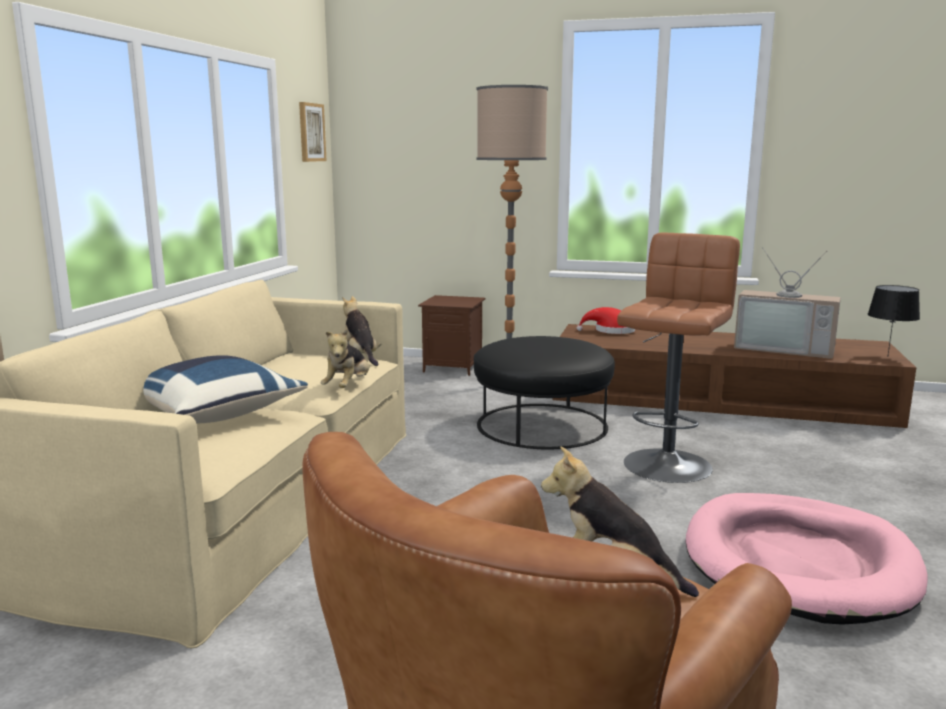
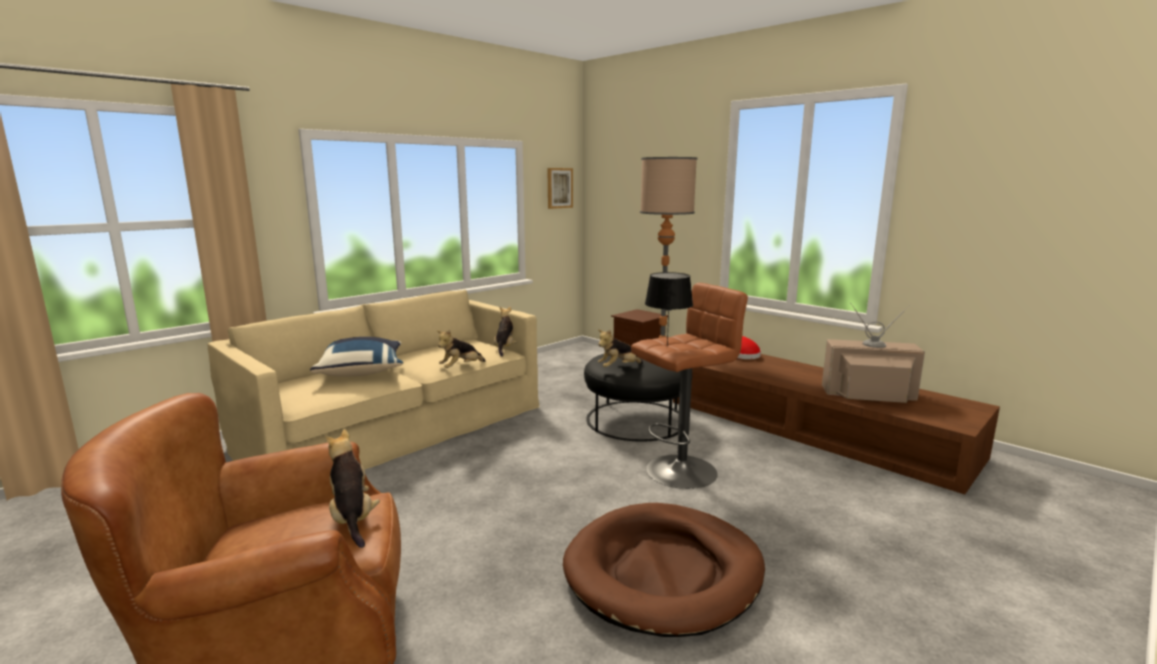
camera: 30 degrees right, 0 degrees up
(541, 357) = (618, 368): none -> plush toy
(785, 348) = (868, 395): television -> television turned 135 degrees clockwise
(798, 563) = (664, 572): pink dog bed -> brown dog bed
(887, 357) = (963, 421): black table lamp -> black table lamp (666, 346)

